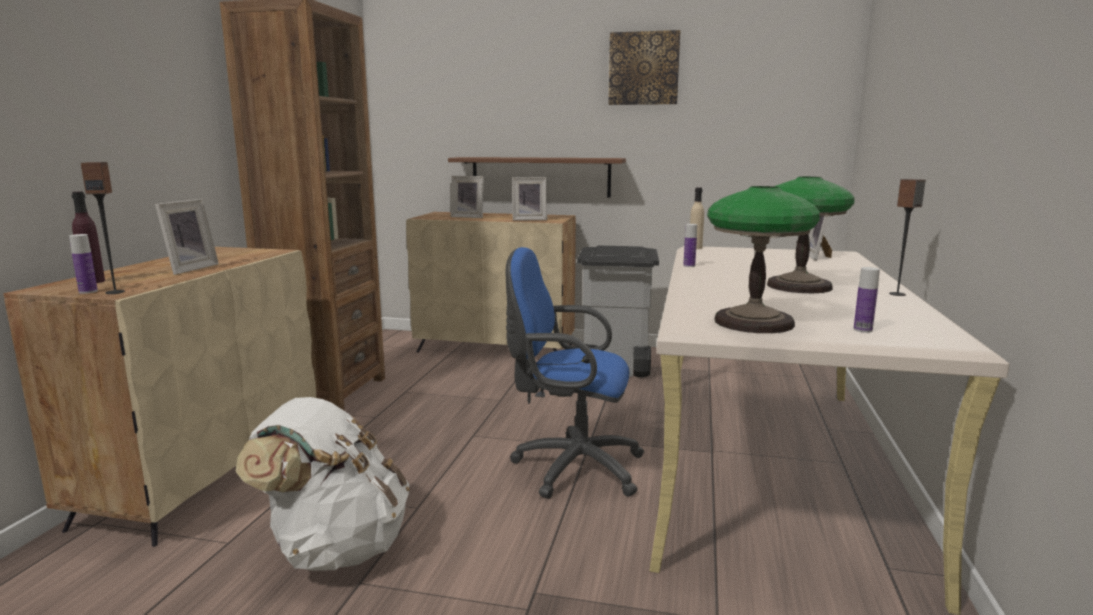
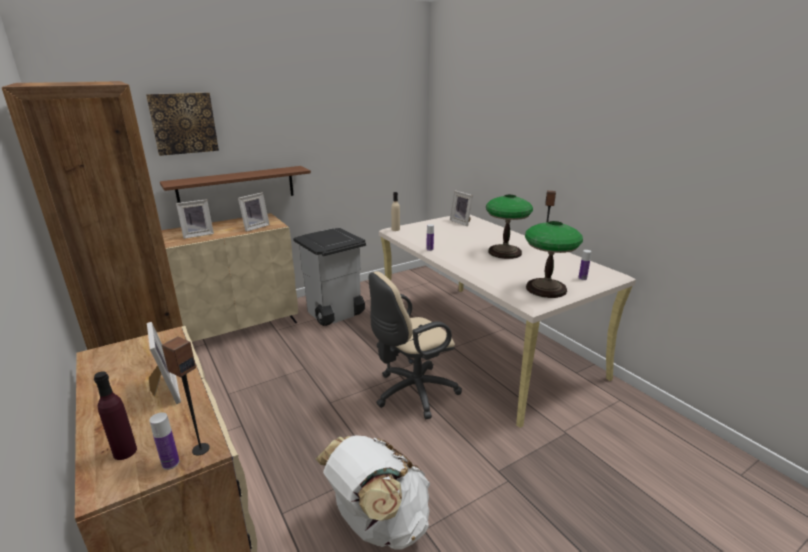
camera: 45 degrees left, 10 degrees up
(571, 467) = (411, 393): blue office chair -> beige office chair
(644, 68) = (305, 99): picture -> picture (183, 123)

